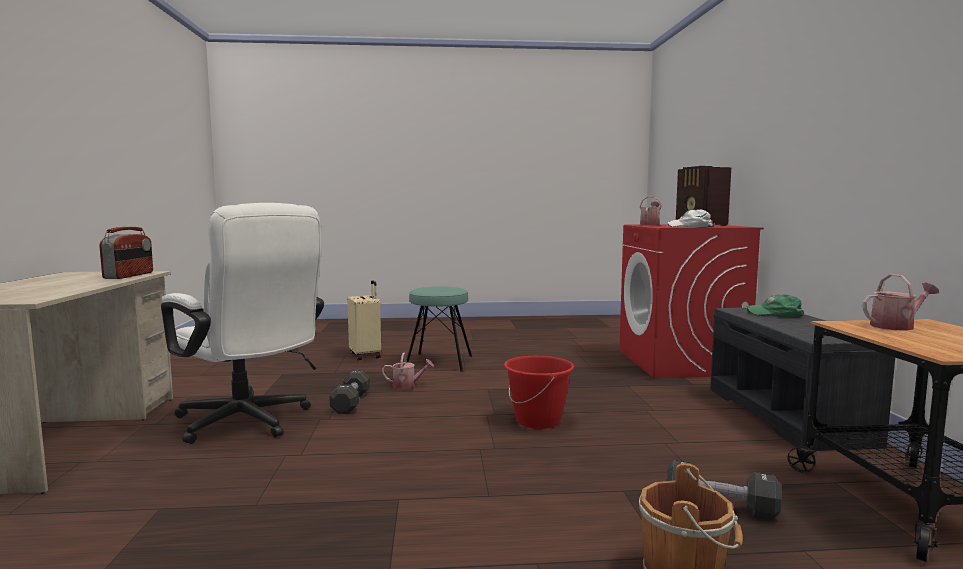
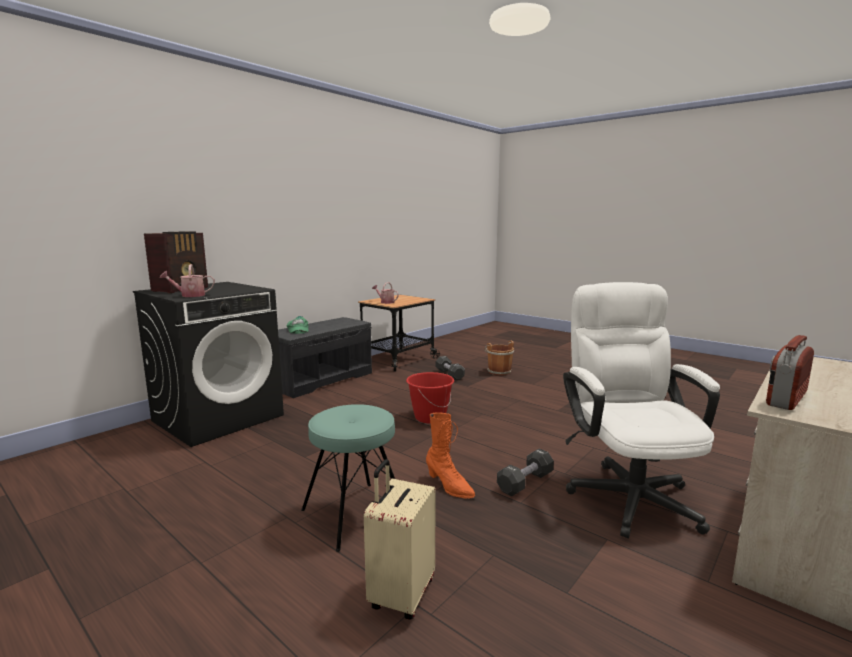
camera: 135 degrees left, 5 degrees up
(407, 385) = (449, 486): watering can -> orange boot
(681, 363) = (219, 417): red washing machine -> black washing machine
(690, 226) = (229, 288): white cap -> none

